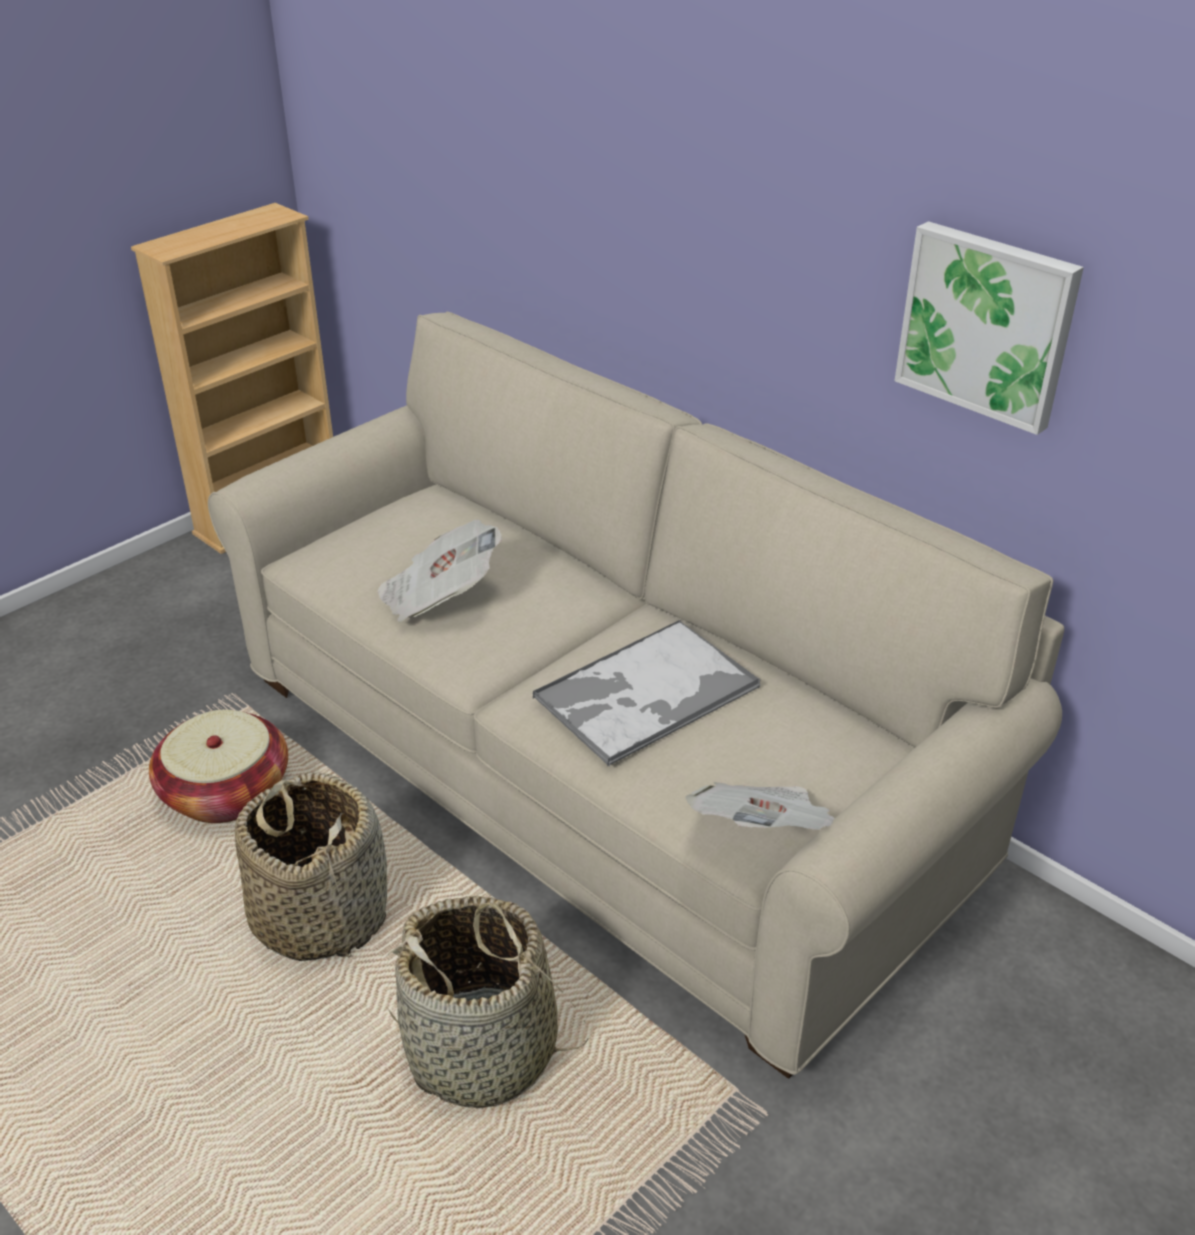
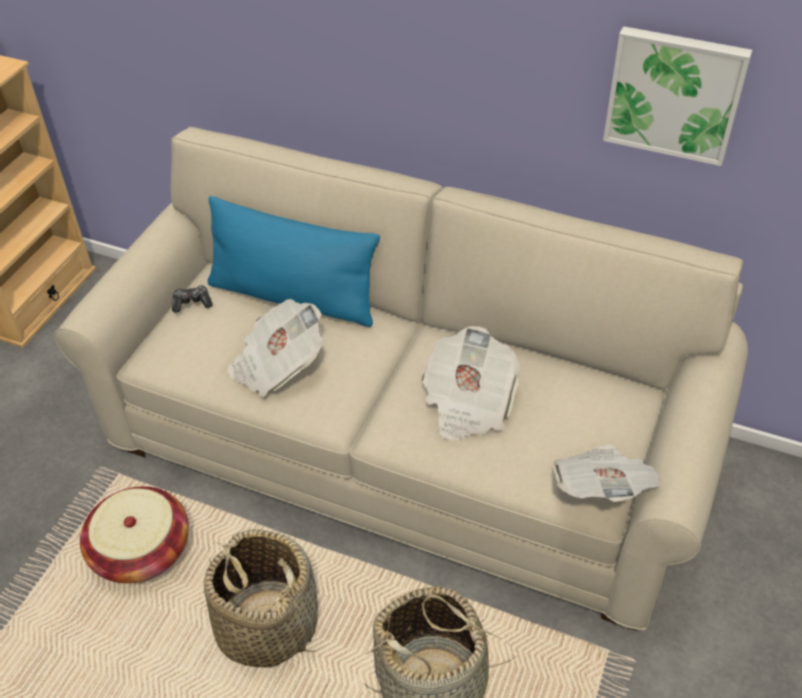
camera: 20 degrees left, 10 degrees up
(383, 514) = (192, 303): none -> game controller
(502, 535) = (293, 297): none -> blue pillow
(645, 694) = (468, 403): tray -> newspaper

